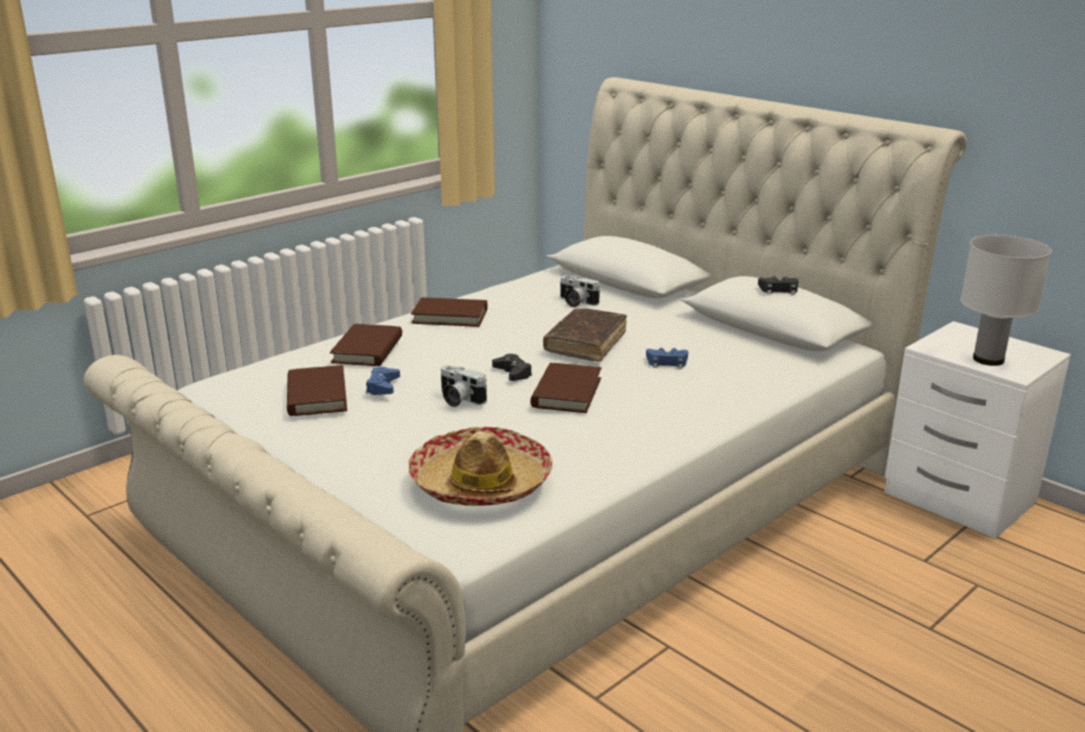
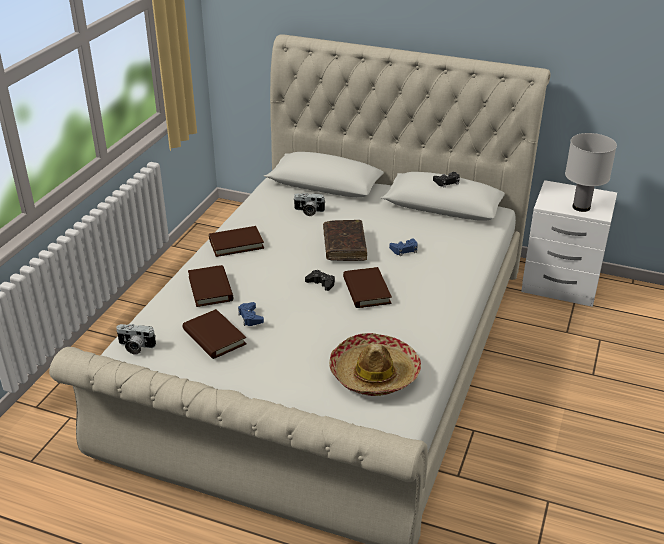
camera: 25 degrees left, 10 degrees up
(459, 400) = (306, 314): camera -> camera (135, 347)

